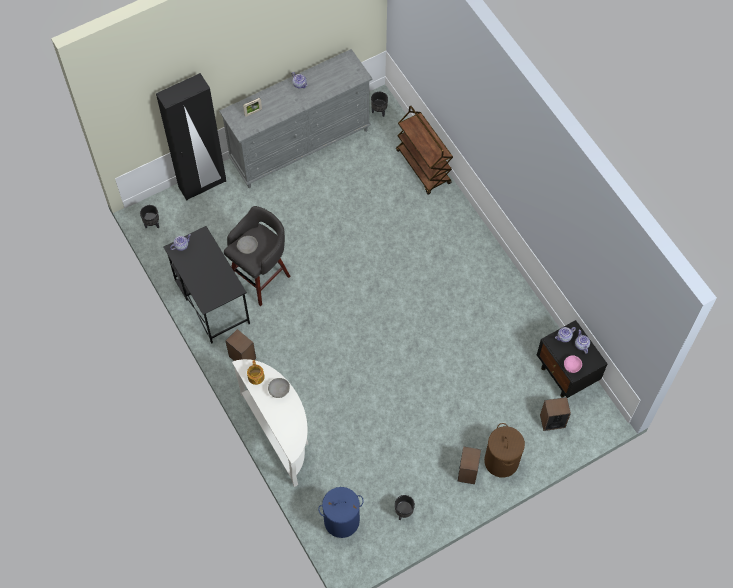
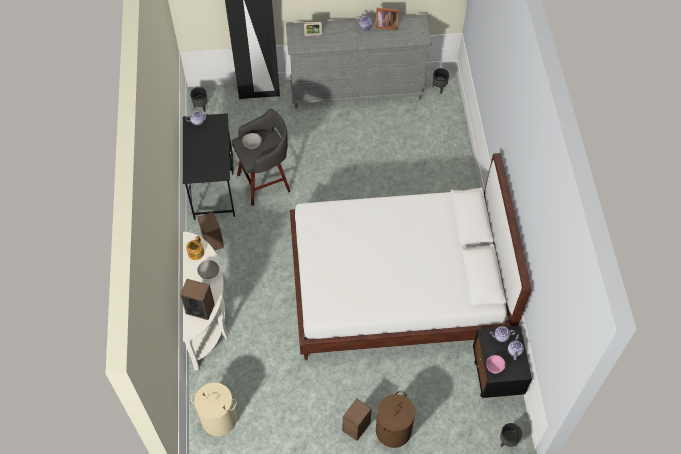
camera: 25 degrees right, 5 degrees down
(318, 75) = (385, 25): none -> picture frame
(342, 520) = (219, 419): blue laundry basket -> beige laundry basket
(403, 512) = (278, 437): black planter -> black planter (507, 441)
(423, 167) = (454, 146): brown cart -> none
(439, 329) = (397, 288): none -> white bed
(552, 421) = (460, 414): speaker -> speaker (200, 309)

